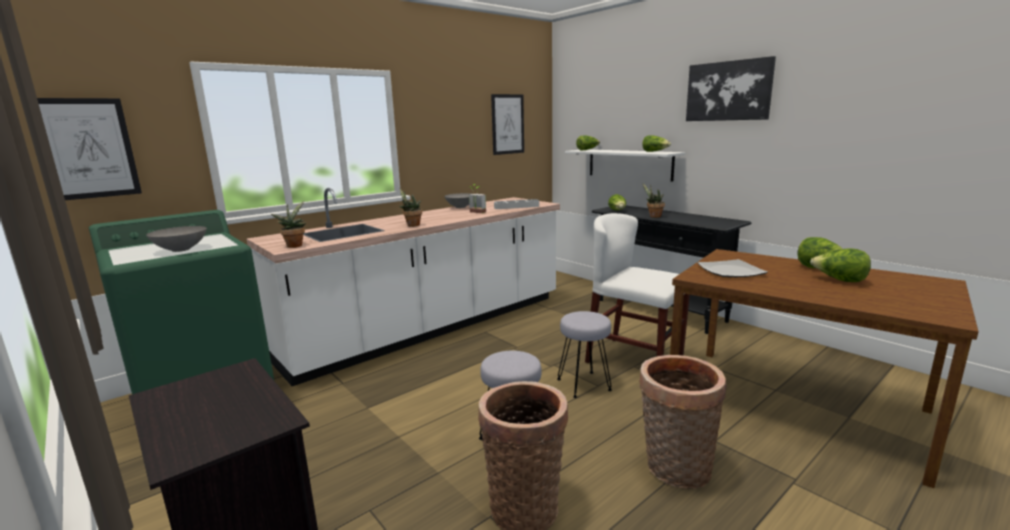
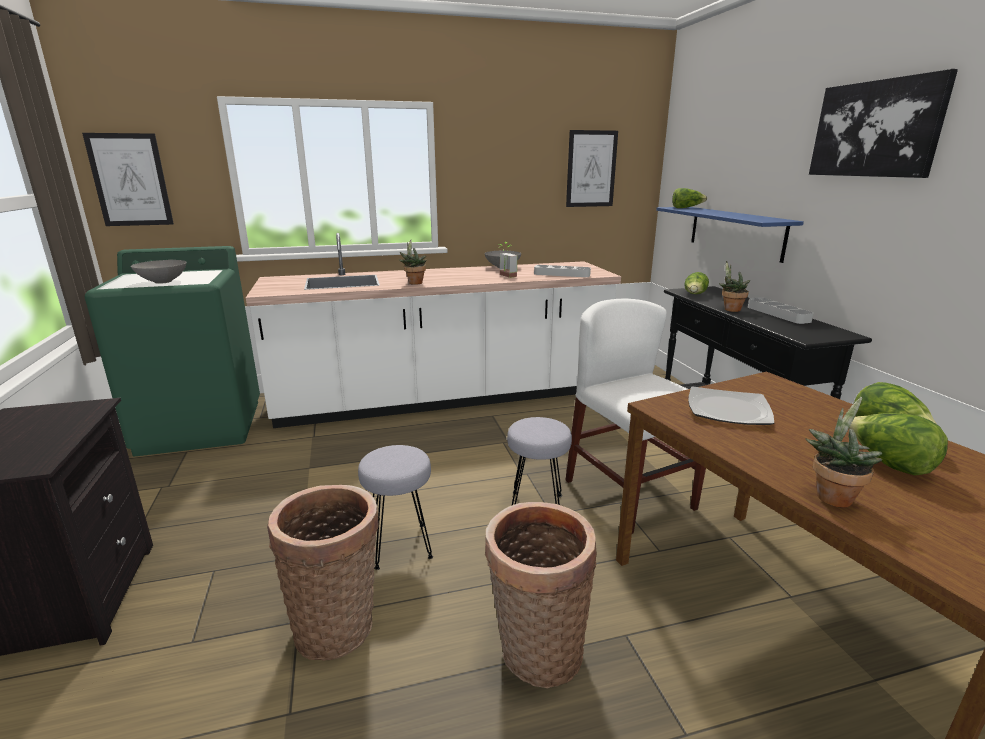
camera: 25 degrees right, 5 degrees up
(295, 245) = (277, 290): potted plant -> potted plant (831, 495)
(629, 164) = (735, 232): white shelf -> blue shelf
(655, 151) = (761, 217): lettuce -> none
(684, 215) = (778, 314): none -> grey tray

